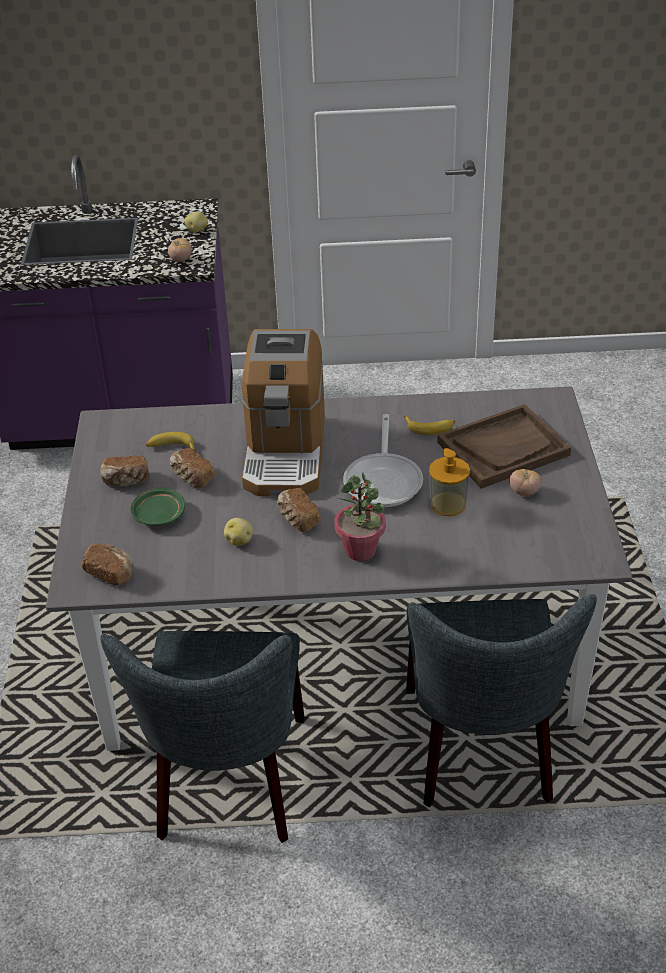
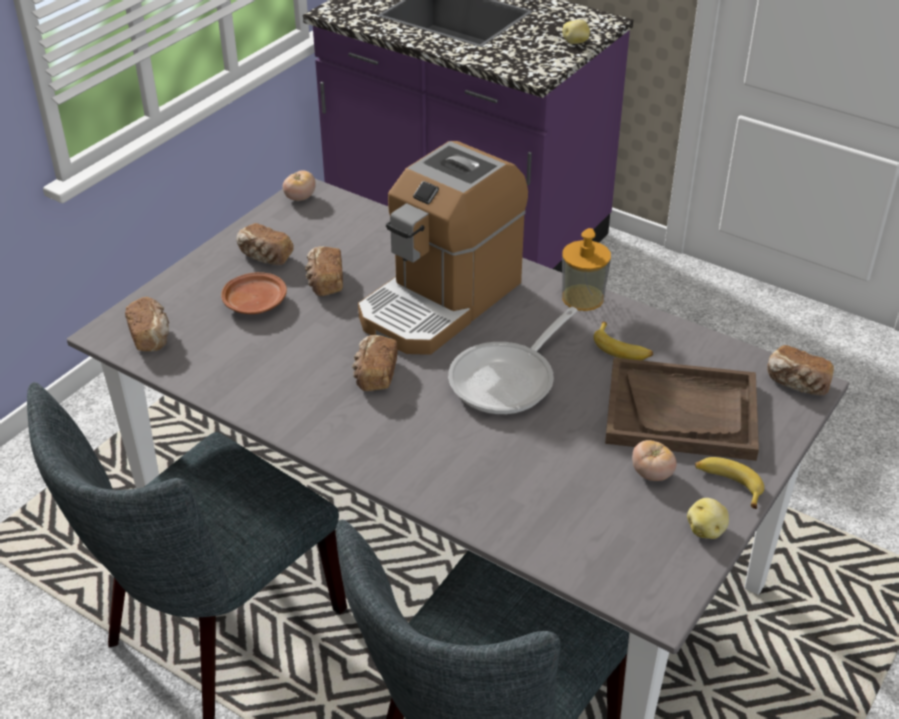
camera: 35 degrees right, 0 degrees up
(158, 514) = (255, 302): green plate -> brown plate
(171, 448) = (340, 245): banana -> banana (728, 484)
(181, 259) = (527, 64): tomato -> tomato (300, 198)
(239, 540) = (296, 366): potato -> potato (706, 530)
(361, 550) = (399, 441): potted plant -> none
(448, 504) = (548, 441): soap dispenser -> soap dispenser (582, 297)
(547, 401) = (797, 384): none -> bread

